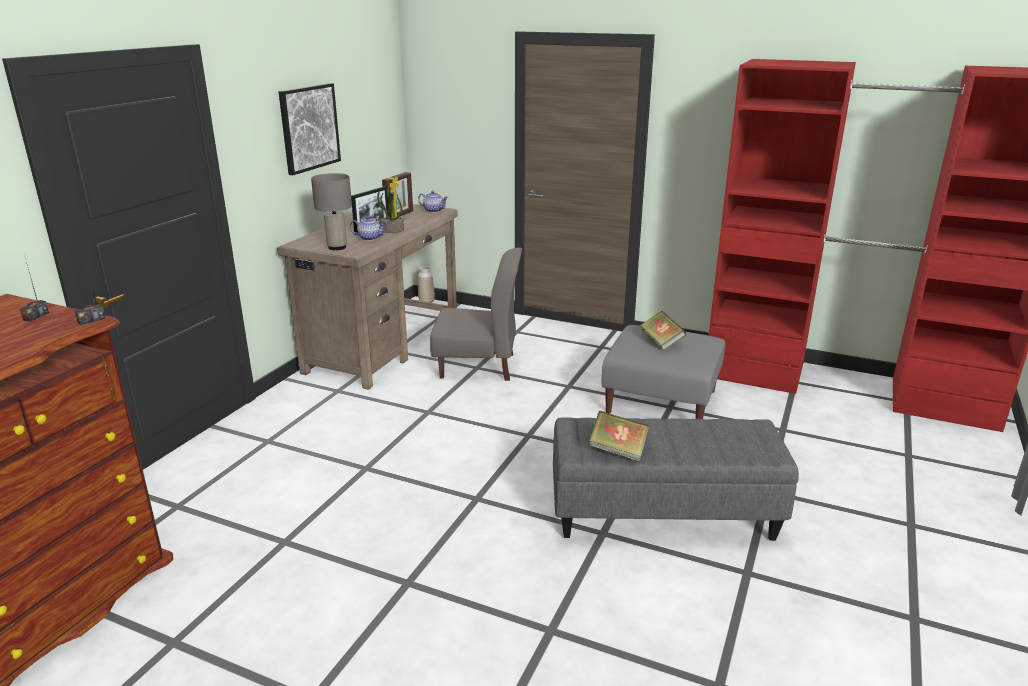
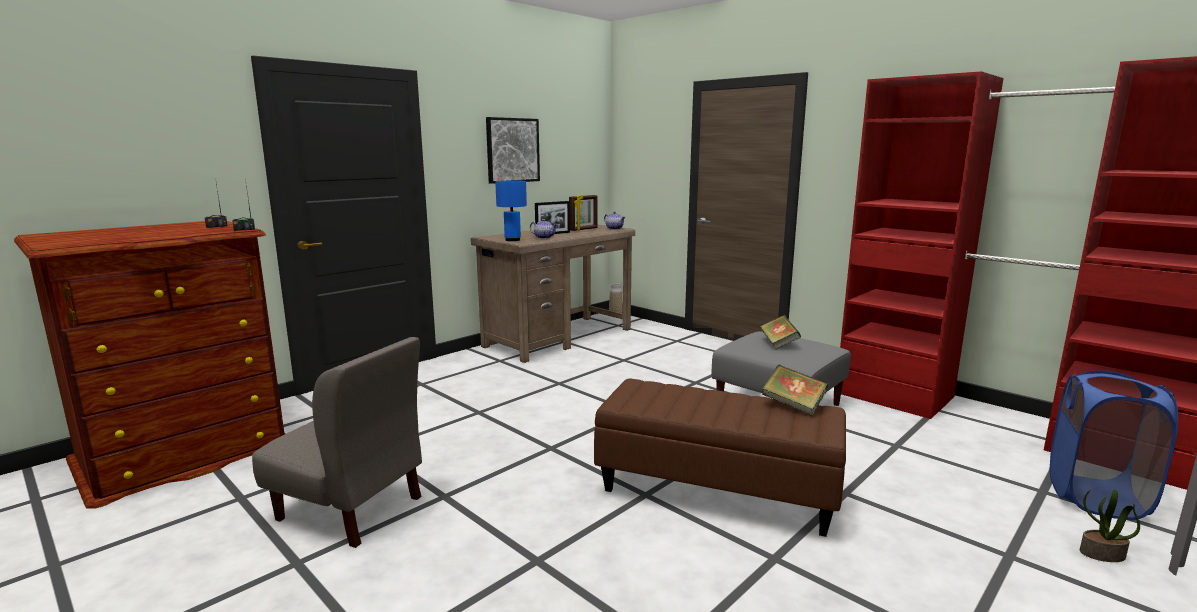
camera: 20 degrees right, 10 degrees down
(336, 247) = (512, 240): grey table lamp -> blue table lamp
(391, 231) = (566, 235): potted plant -> potted plant (1102, 554)
(478, 366) = (625, 359): grey chair -> grey chair (350, 508)
(618, 451) = (660, 407): book -> book (793, 405)
(663, 515) = (716, 492): grey ottoman -> brown ottoman
(945, 453) = (1096, 497): none -> blue laundry basket

